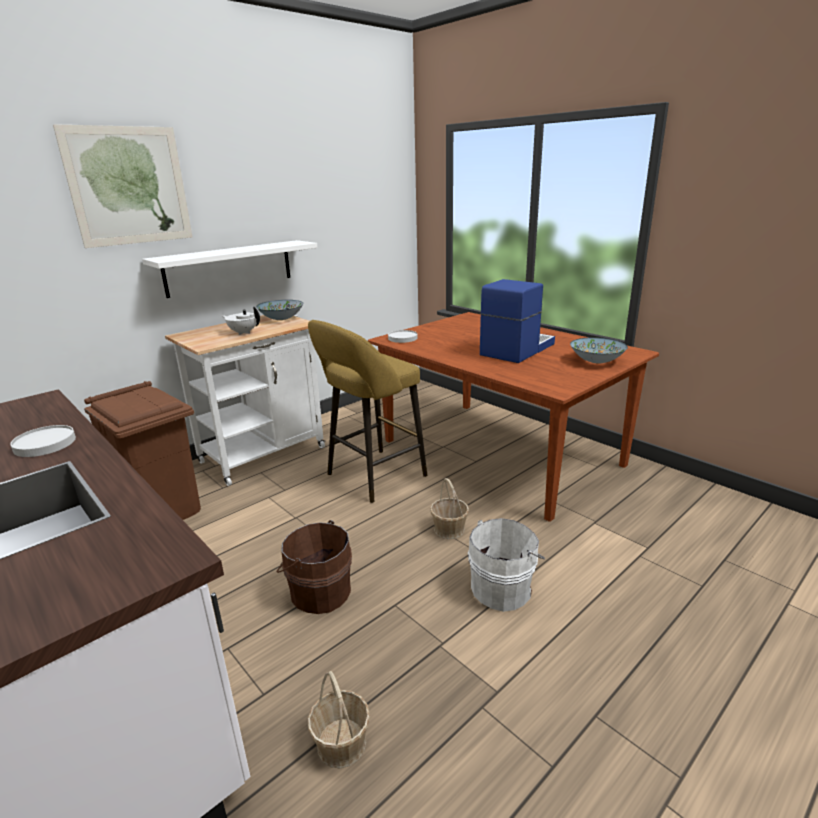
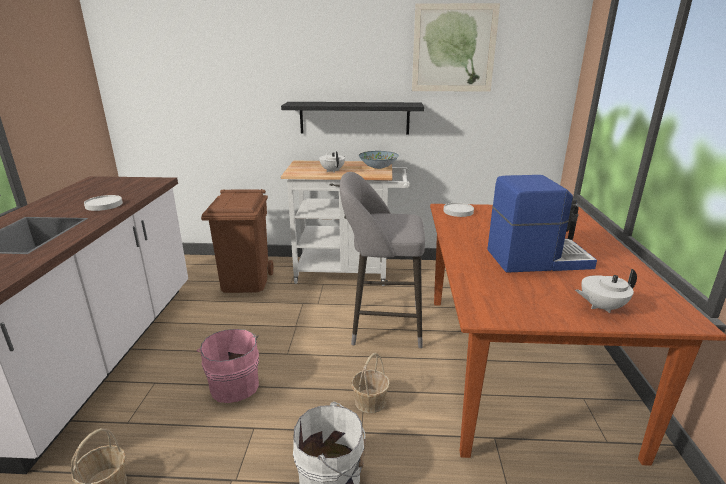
camera: 45 degrees right, 0 degrees up
(129, 186) = (286, 47): picture -> picture (454, 48)
(229, 268) = (354, 118): white shelf -> black shelf
(319, 591) = (234, 384): brown bucket -> pink bucket
(372, 477) = (381, 325): yellow stool -> grey stool
(596, 361) = (600, 307): bowl -> white teapot

